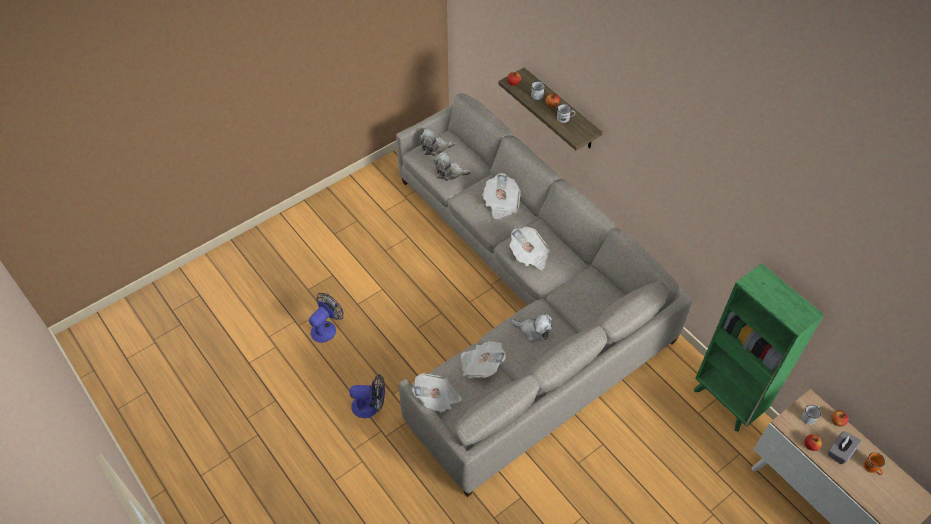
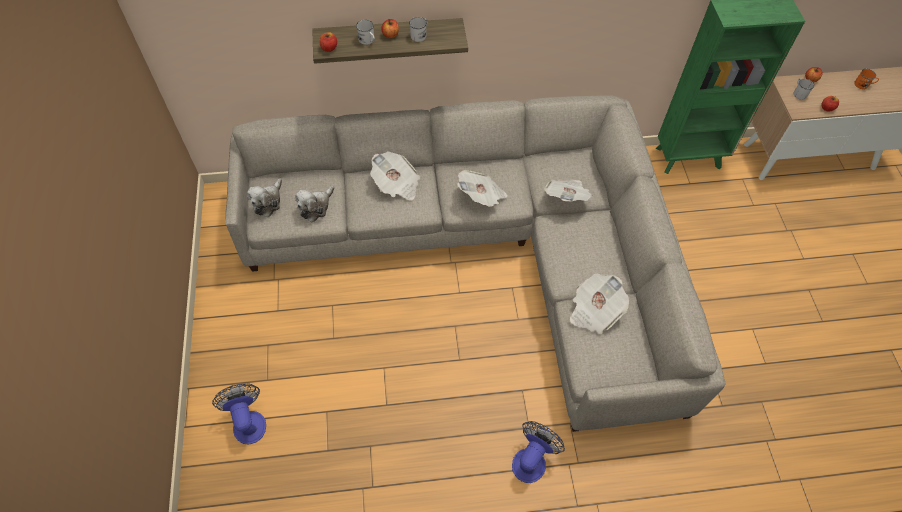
camera: 60 degrees left, 5 degrees up
(326, 328) = (397, 455): fan -> fan (248, 421)
(437, 398) = (614, 374): newspaper -> newspaper (566, 197)
(533, 331) = (577, 243): plush toy -> none
(840, 451) = (840, 94): grey tissue box -> none

